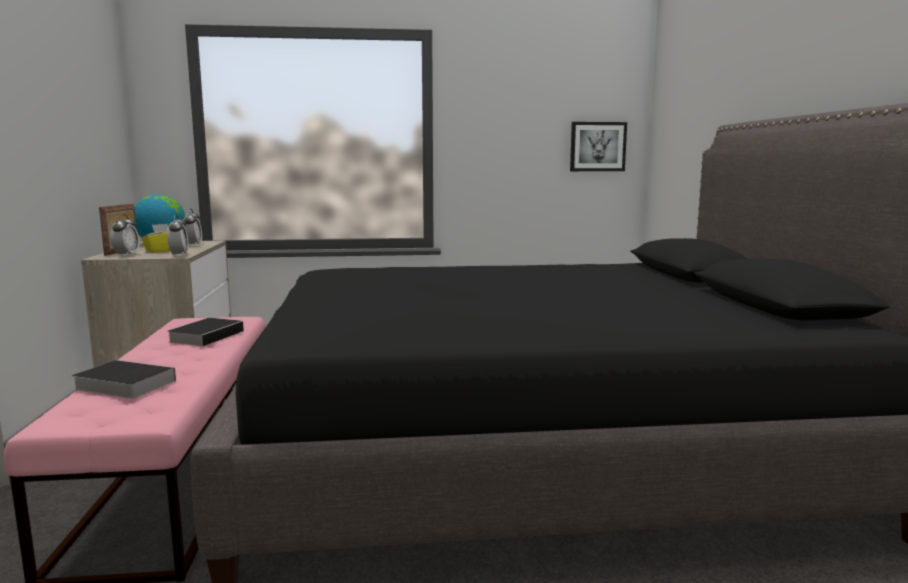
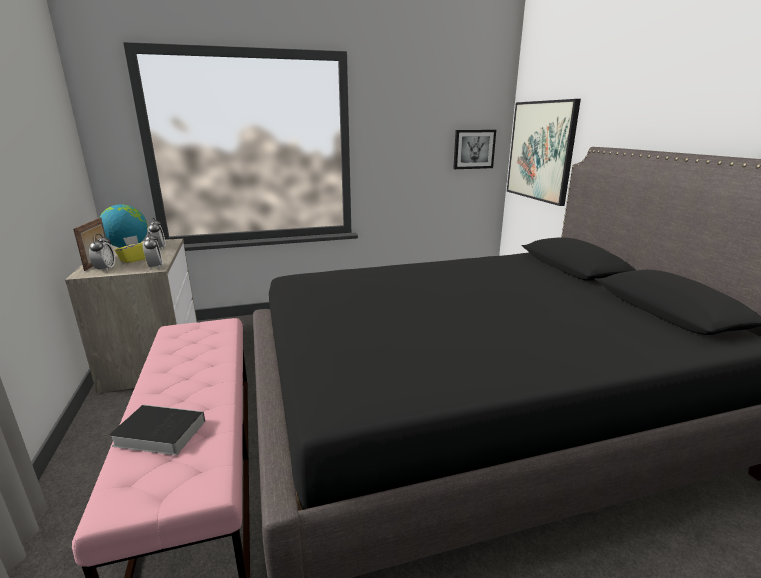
camera: 10 degrees left, 10 degrees up
(207, 336) = (204, 350): book -> none
(678, 143) = (541, 151): none -> picture

